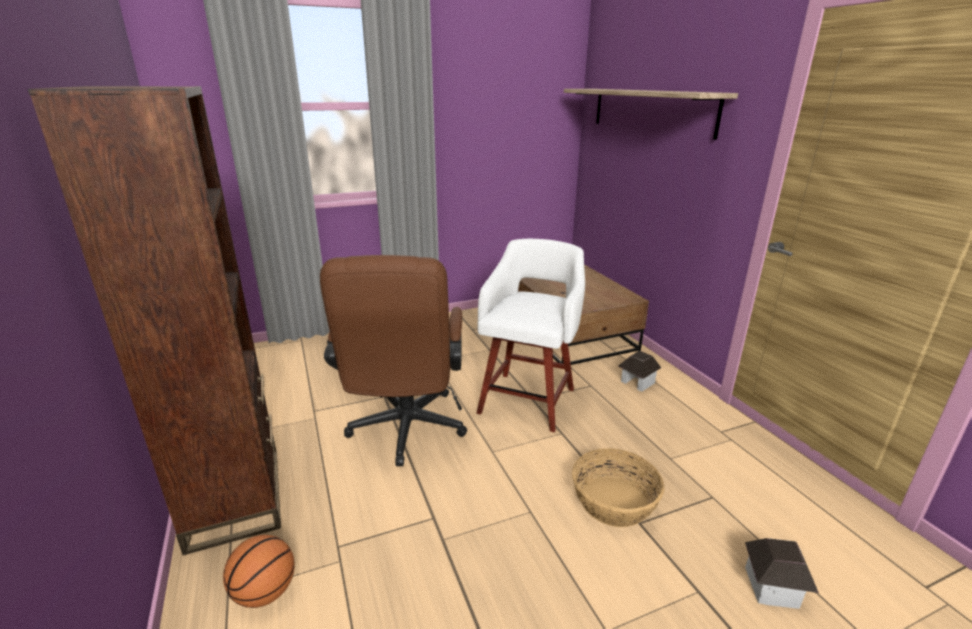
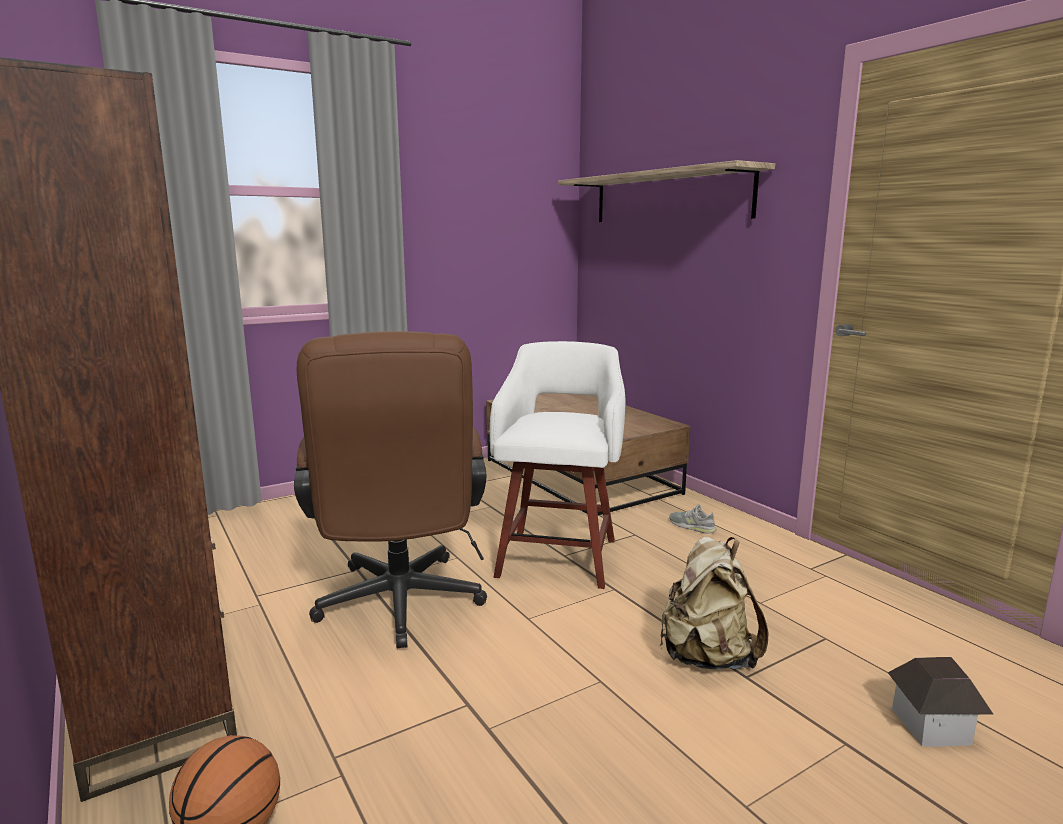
camera: 10 degrees left, 10 degrees down
(614, 502) = (707, 657): basket -> beige backpack
(637, 382) = (692, 526): toy house -> grey shoe

